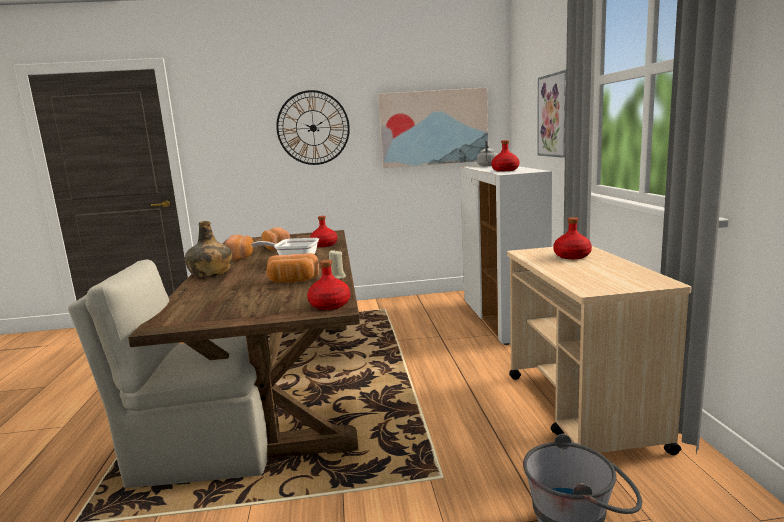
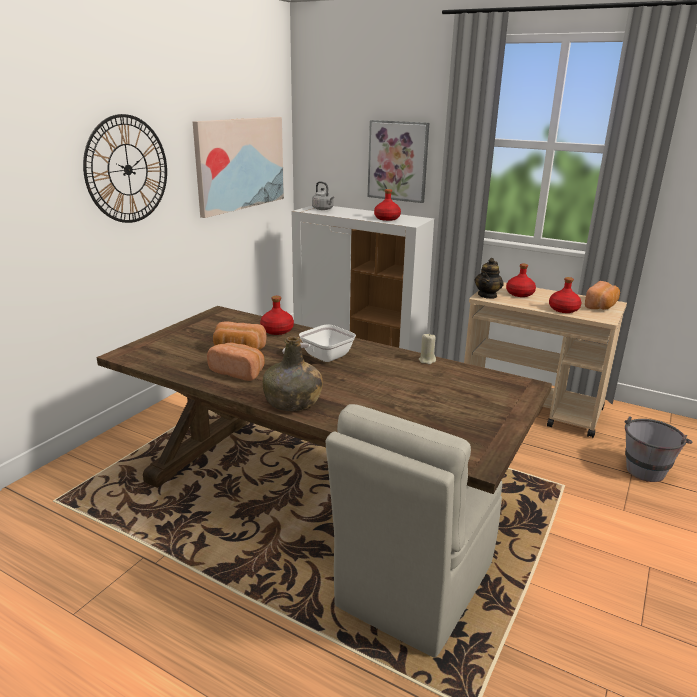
camera: 55 degrees left, 10 degrees up
(293, 281) = (408, 377): bread -> bread (601, 306)
(329, 305) = (515, 385): red bottle -> red bottle (564, 309)
(532, 252) = (487, 295): none -> teapot

